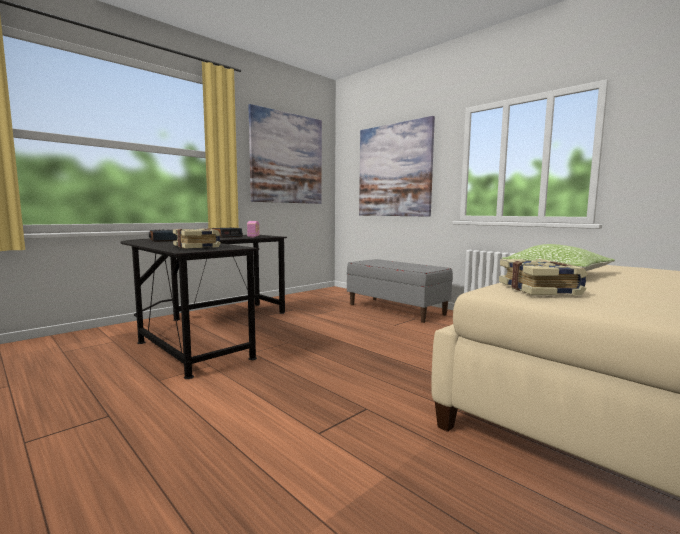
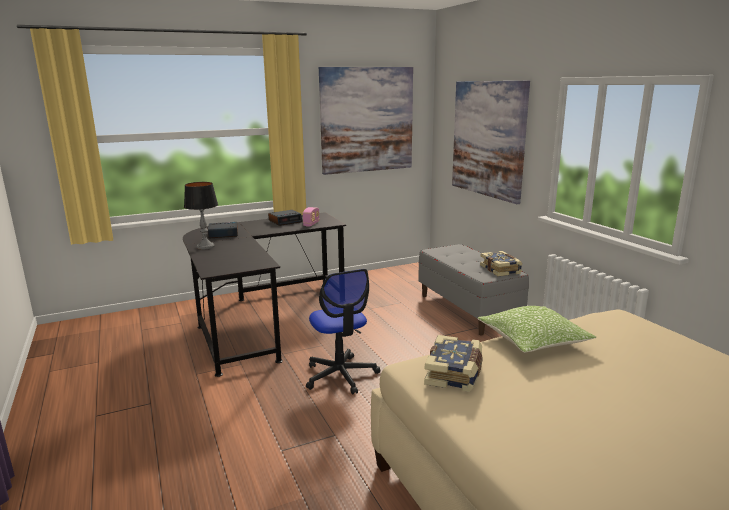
camera: 20 degrees right, 10 degrees up
(156, 244) = (205, 246): none -> table lamp
(197, 247) = (230, 260): book -> book (501, 270)
(327, 361) = (341, 375): none -> office chair

